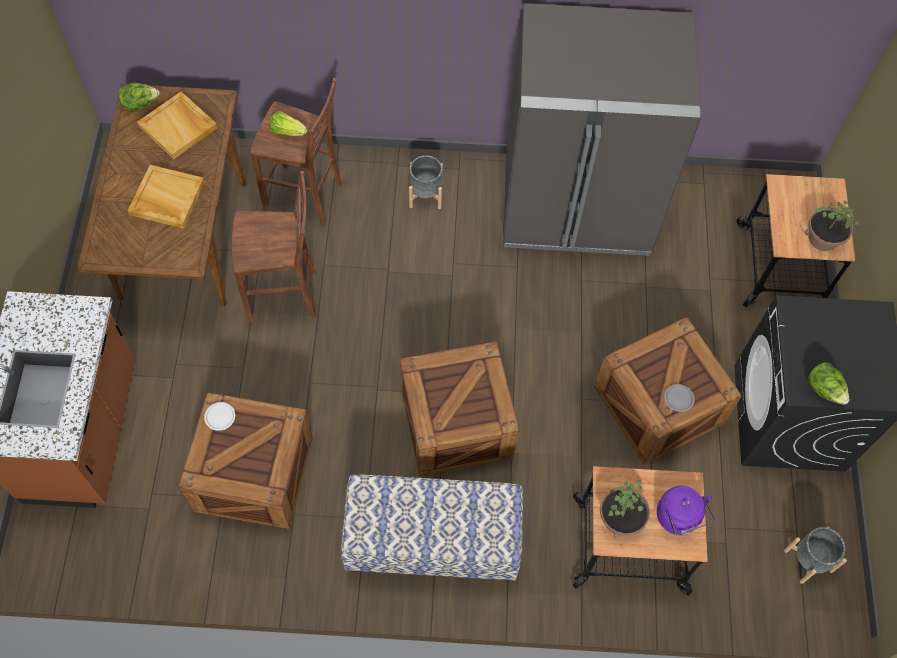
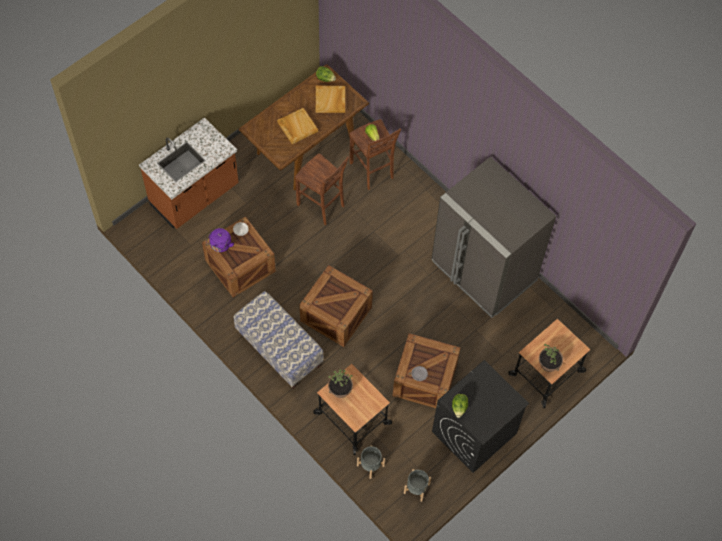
camera: 45 degrees right, 0 degrees up
(425, 195) = (424, 212): grey planter -> grey planter (370, 465)
(679, 519) = (362, 409): purple kettle -> purple kettle (220, 246)

